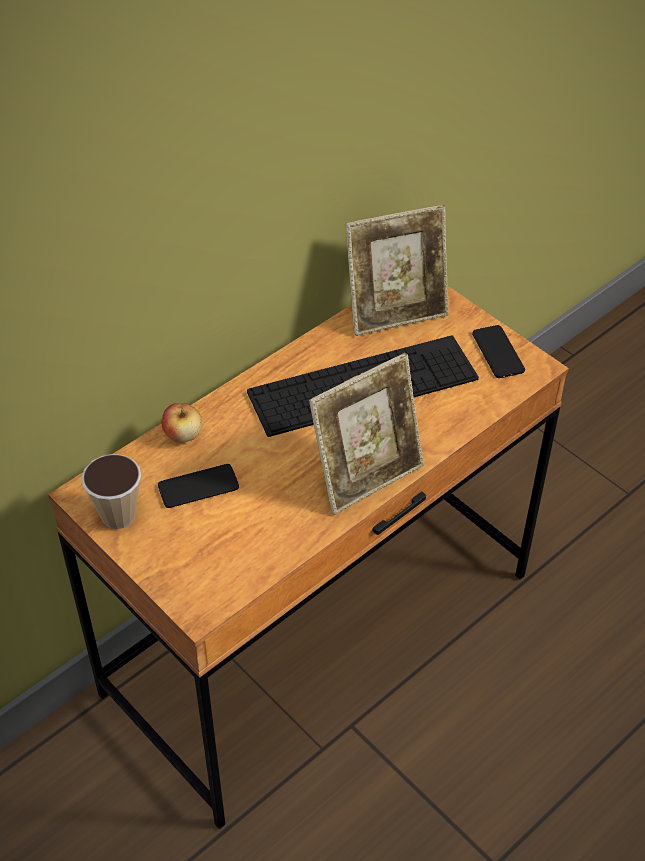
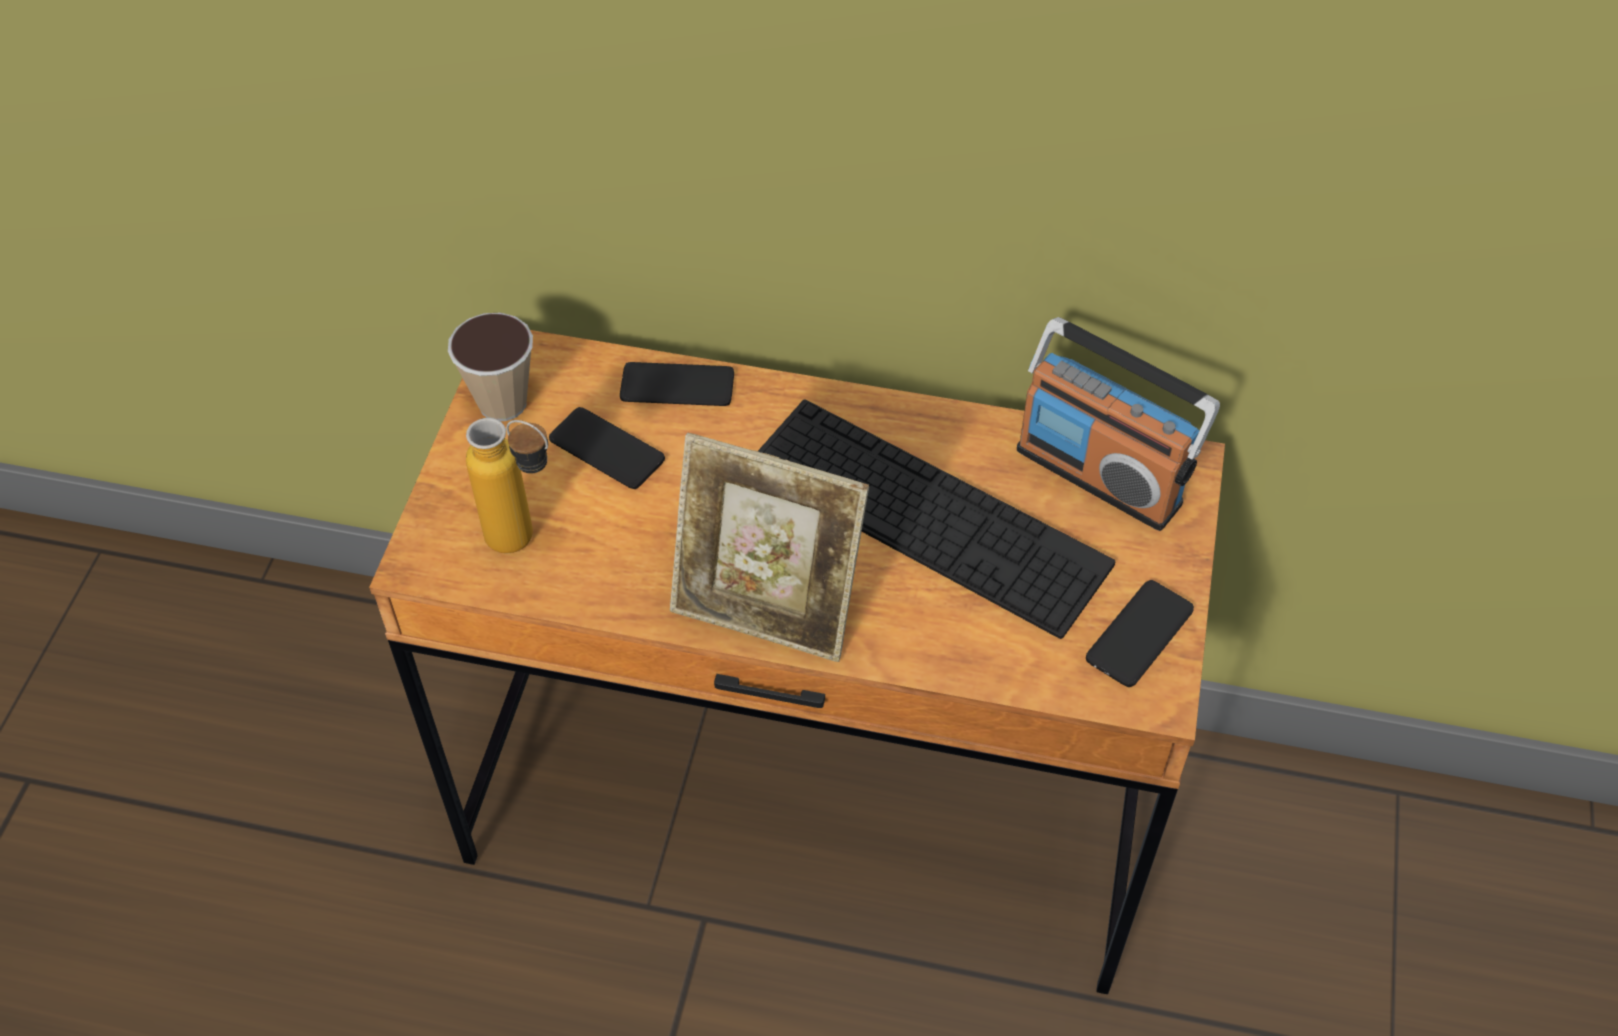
camera: 55 degrees right, 5 degrees up
(183, 435) = (677, 385): apple -> phone
(231, 553) = (527, 542): none -> bottle
(396, 313) = (1099, 475): picture frame -> radio

